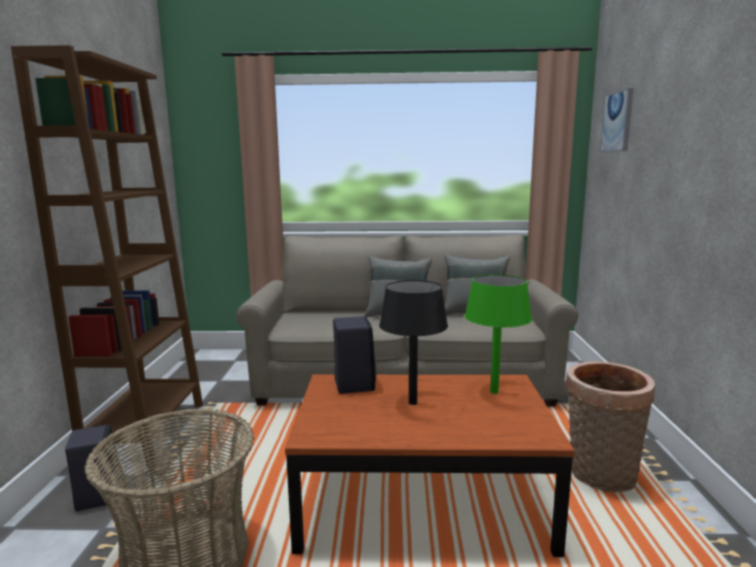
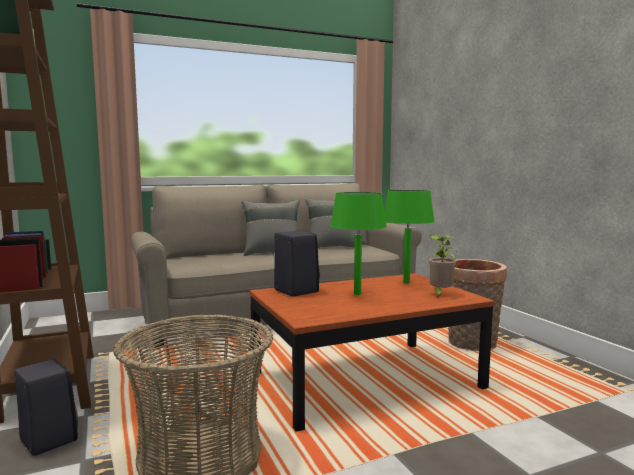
camera: 25 degrees left, 5 degrees down
(412, 403) = (357, 294): black table lamp -> green table lamp
(512, 423) = (440, 294): none -> potted plant
(617, 122) = (421, 95): picture -> none

